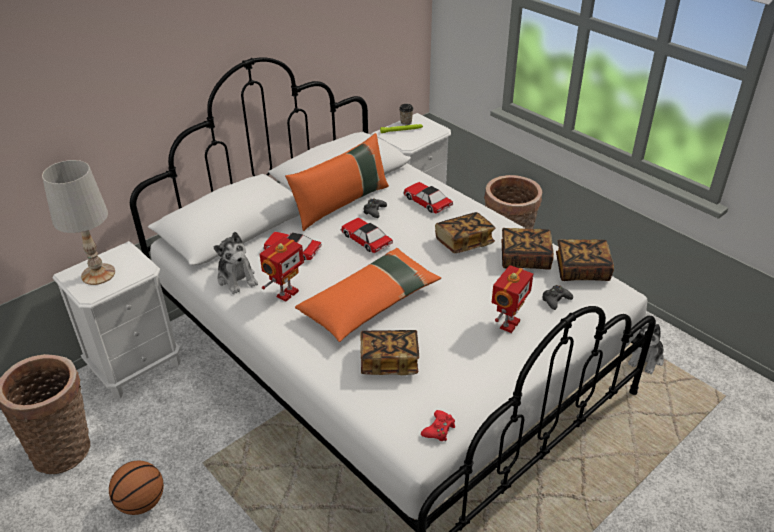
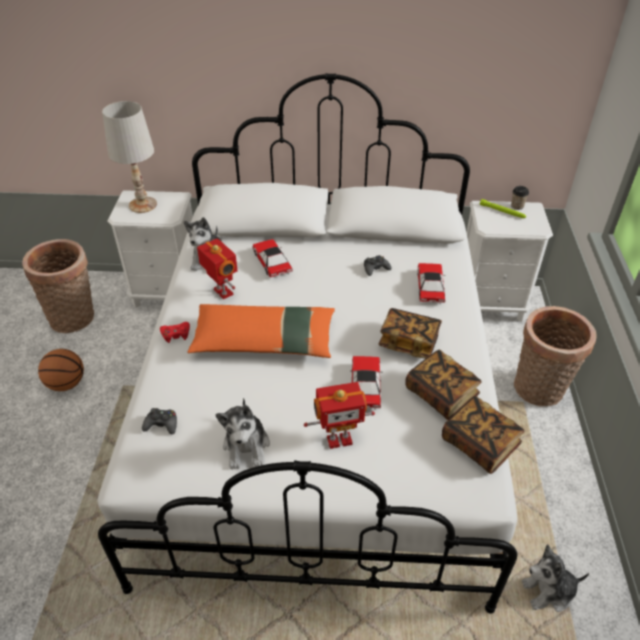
camera: 45 degrees right, 5 degrees up
(286, 293) = (222, 292): toy robot -> toy robot turned 120 degrees counterclockwise
(341, 204) = (359, 247): orange pillow -> none
(366, 240) = (334, 288): toy car -> toy car (365, 386)
(389, 362) = (209, 396): book -> none
(439, 429) = (163, 477): red game controller -> red game controller (176, 334)
(461, 370) = (247, 446): none -> plush toy
(555, 300) = (412, 451): black game controller -> black game controller (162, 424)

